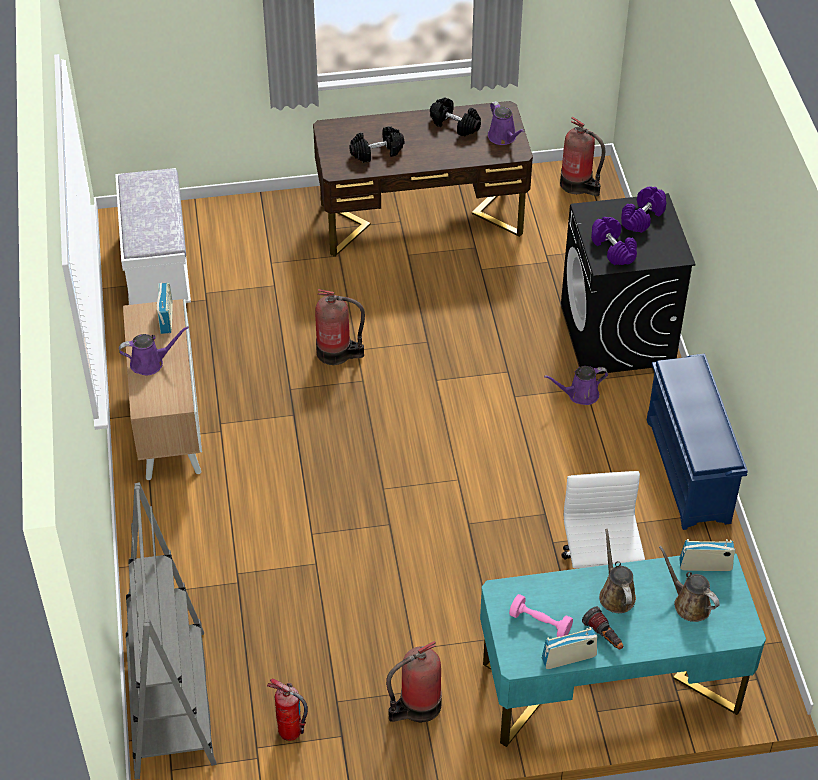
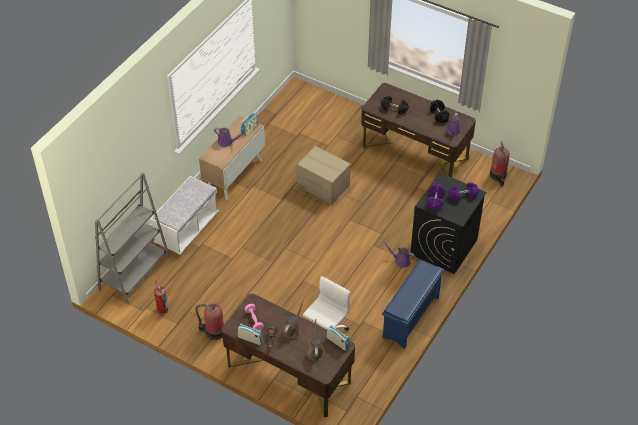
camera: 40 degrees right, 0 degrees up
(157, 267) = (291, 112): white bench -> white bench (186, 229)
(337, 352) = (323, 185): fire extinguisher -> cardboard box
(610, 686) = (289, 374): turquoise desk -> brown desk

